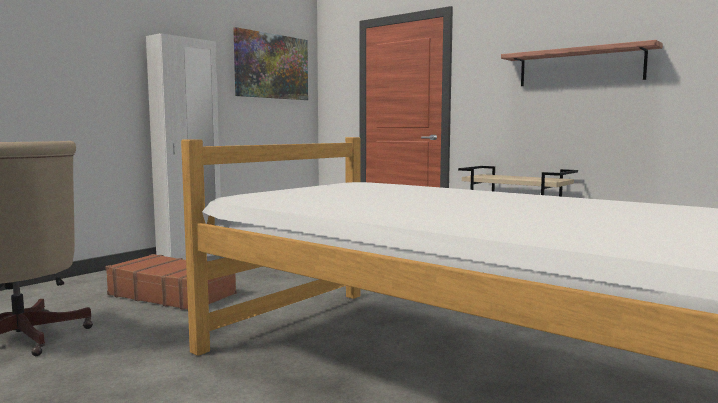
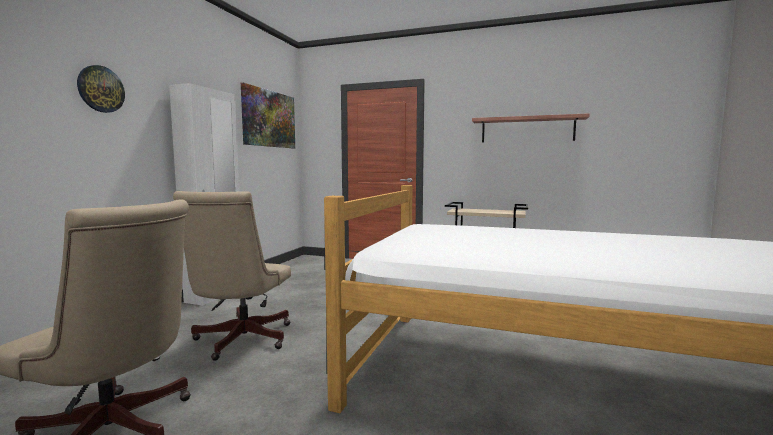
camera: 20 degrees left, 0 degrees up
(75, 45) = (101, 89): none -> wall clock
(172, 294) = (239, 341): brown suitcase -> beige office chair

